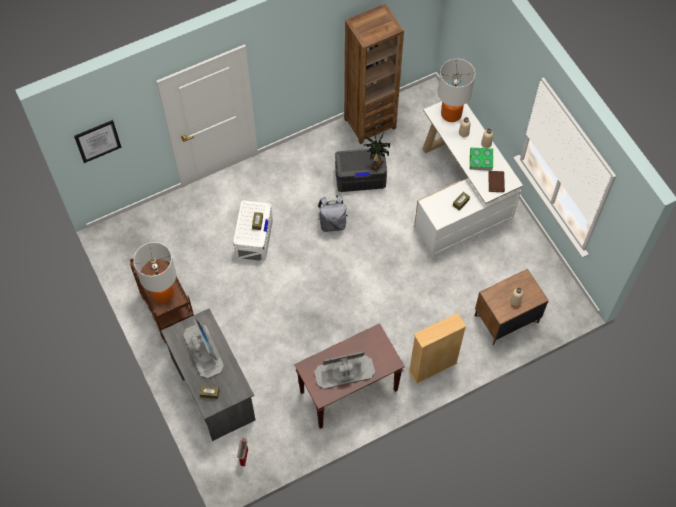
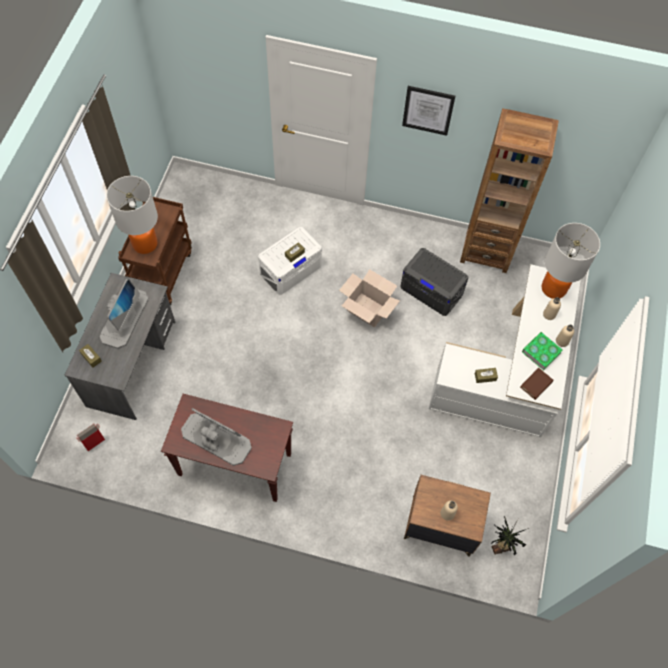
camera: 40 degrees right, 0 degrees up
(97, 141) = (191, 66): picture -> picture (428, 110)
(332, 223) = (368, 310): grey backpack -> cardboard box
(376, 165) = (447, 285): potted plant -> potted plant (500, 547)
(432, 367) = (328, 509): beige bookcase -> none

